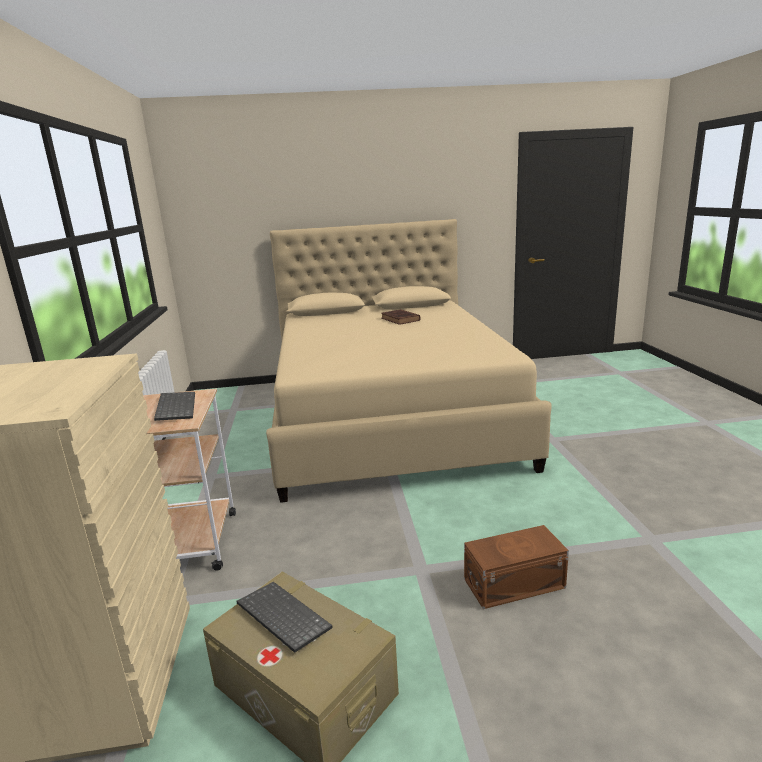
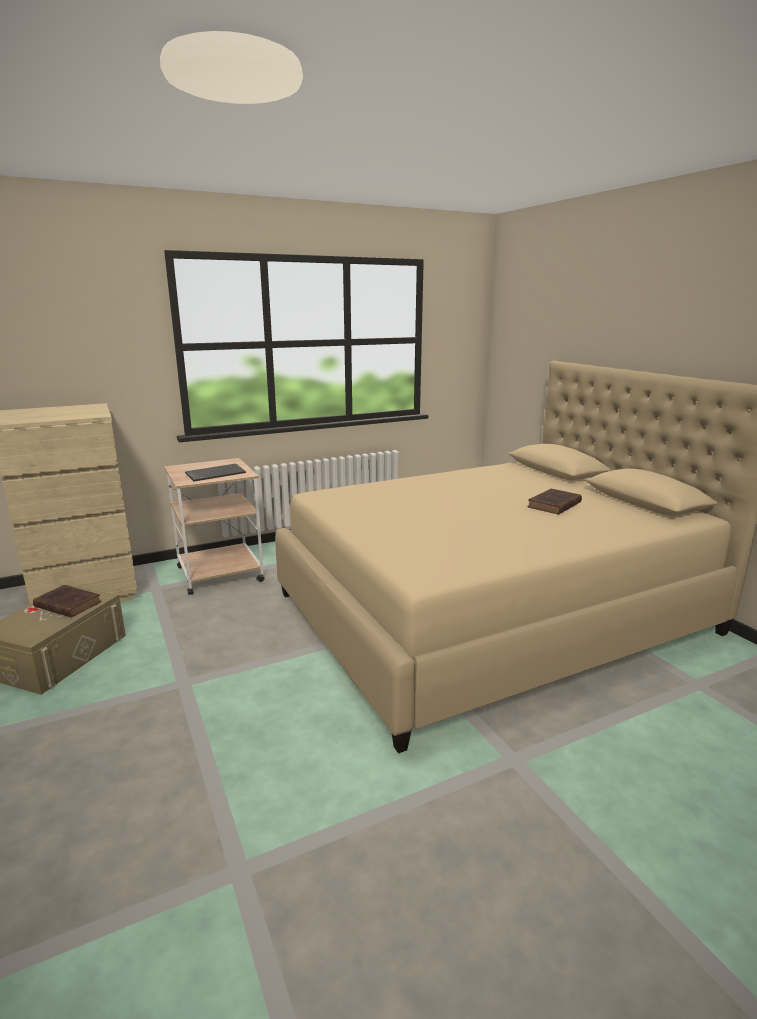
camera: 70 degrees right, 0 degrees up
(281, 617) = (66, 604): keyboard -> brown book
(512, 583) = (157, 741): brown storage box -> none

